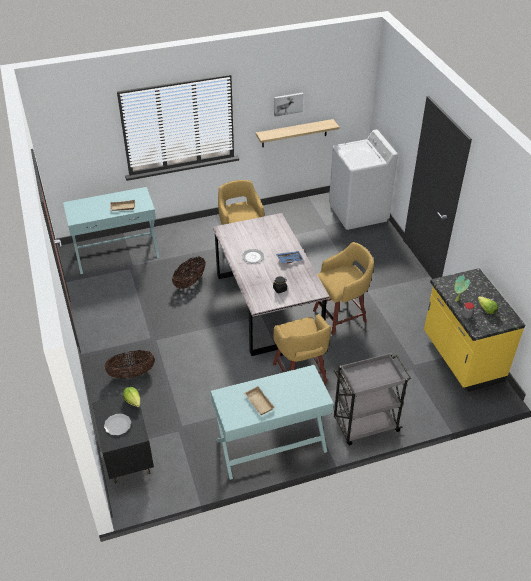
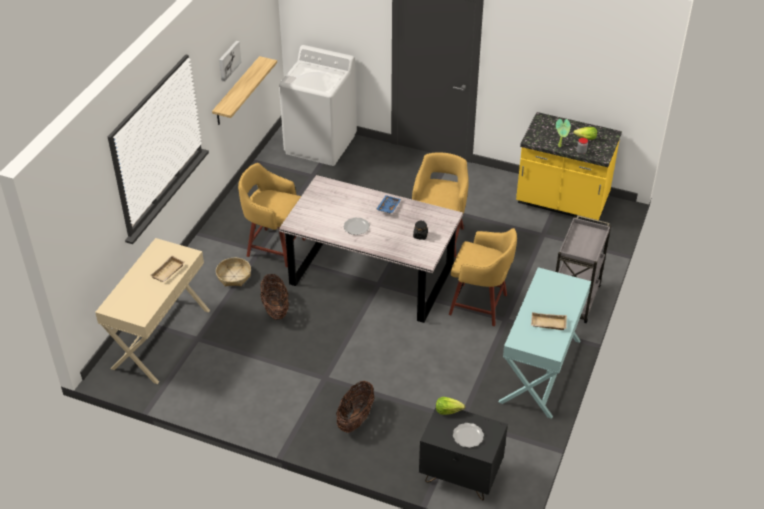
camera: 50 degrees left, 0 degrees up
(117, 253) = (161, 338): turquoise console table -> beige console table
(197, 249) = (234, 276): none -> basket

